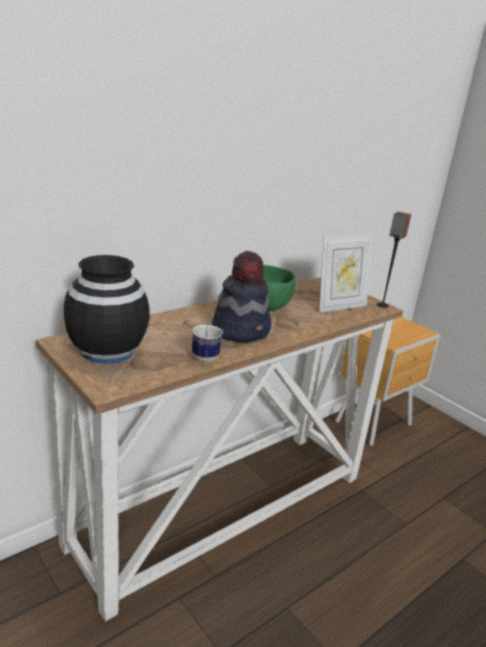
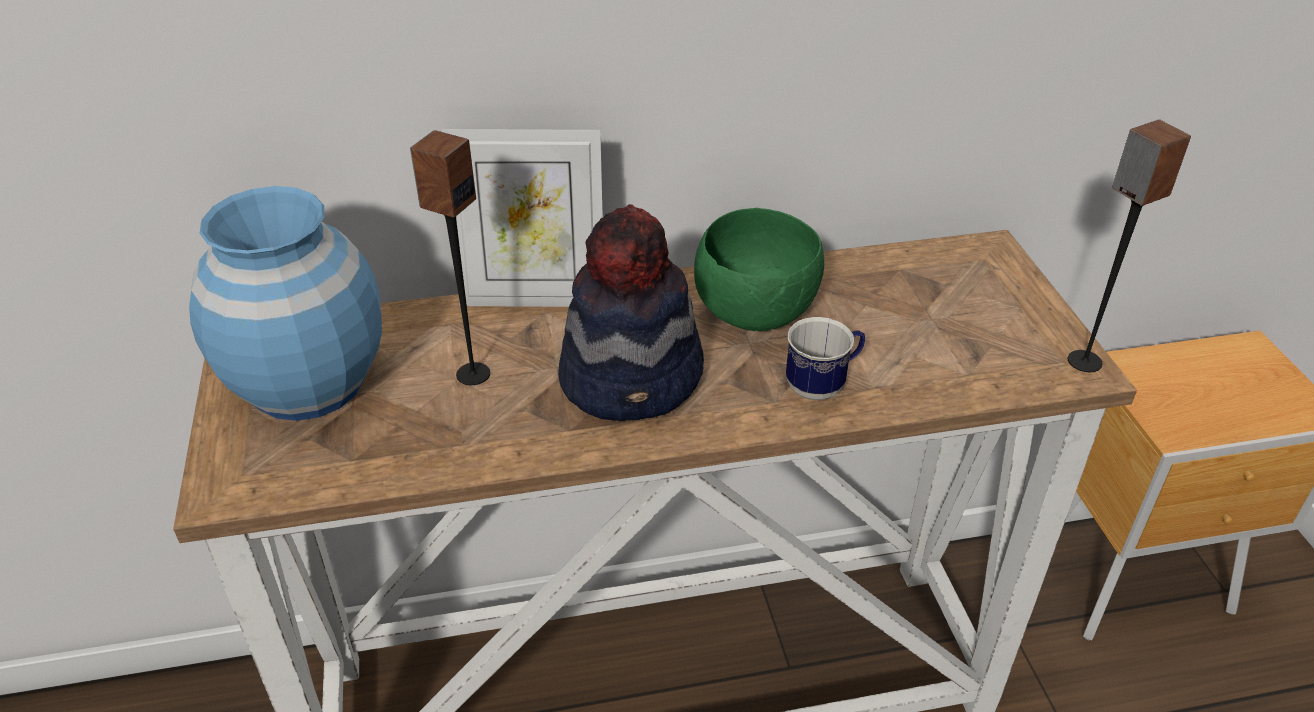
camera: 30 degrees right, 15 degrees up
(107, 351) = (307, 383): black vase -> blue vase
(177, 338) = (472, 374): none -> speaker
(208, 357) = (492, 446): mug -> mug (822, 385)
(339, 306) = (952, 345): picture frame -> picture frame (533, 297)

